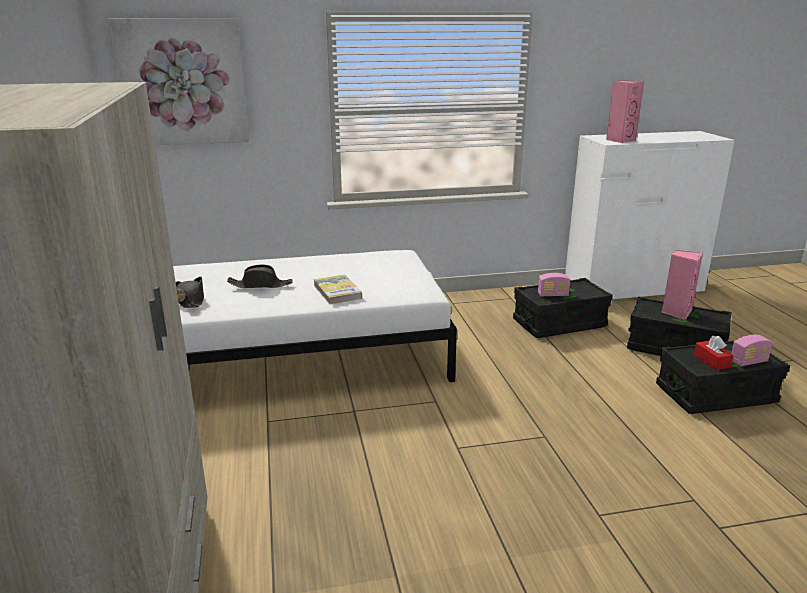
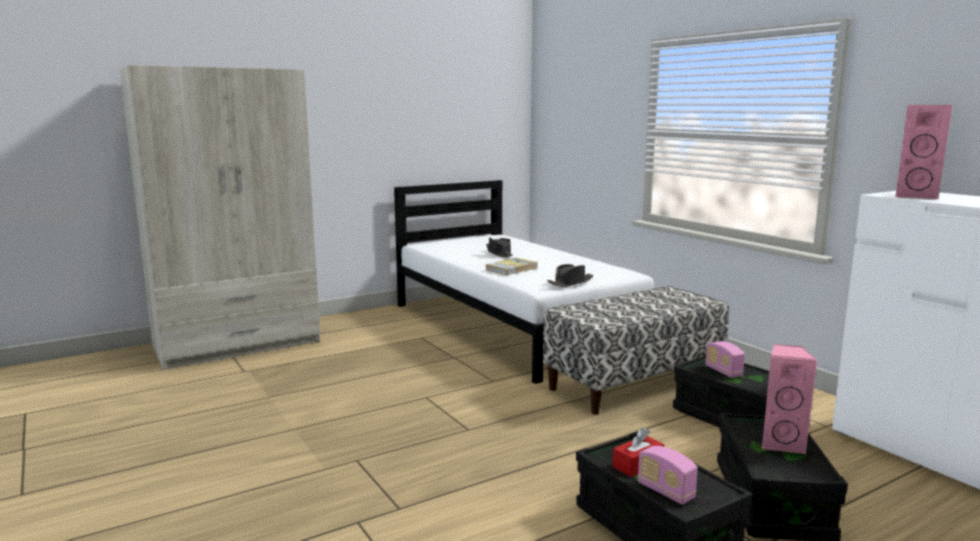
camera: 70 degrees right, 10 degrees down
(182, 82) = (566, 102): picture -> none
(190, 299) = (458, 247): black hat -> black hat (570, 283)
(477, 339) = (634, 383): none -> bench

